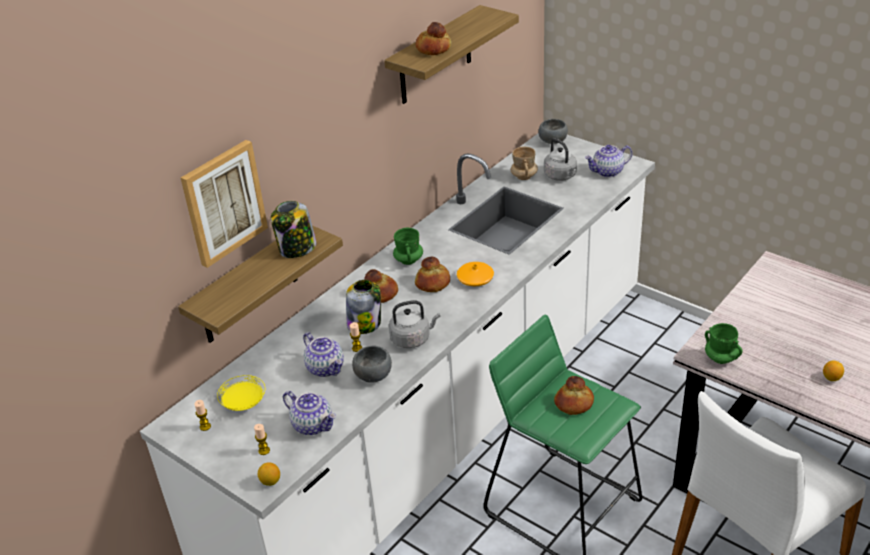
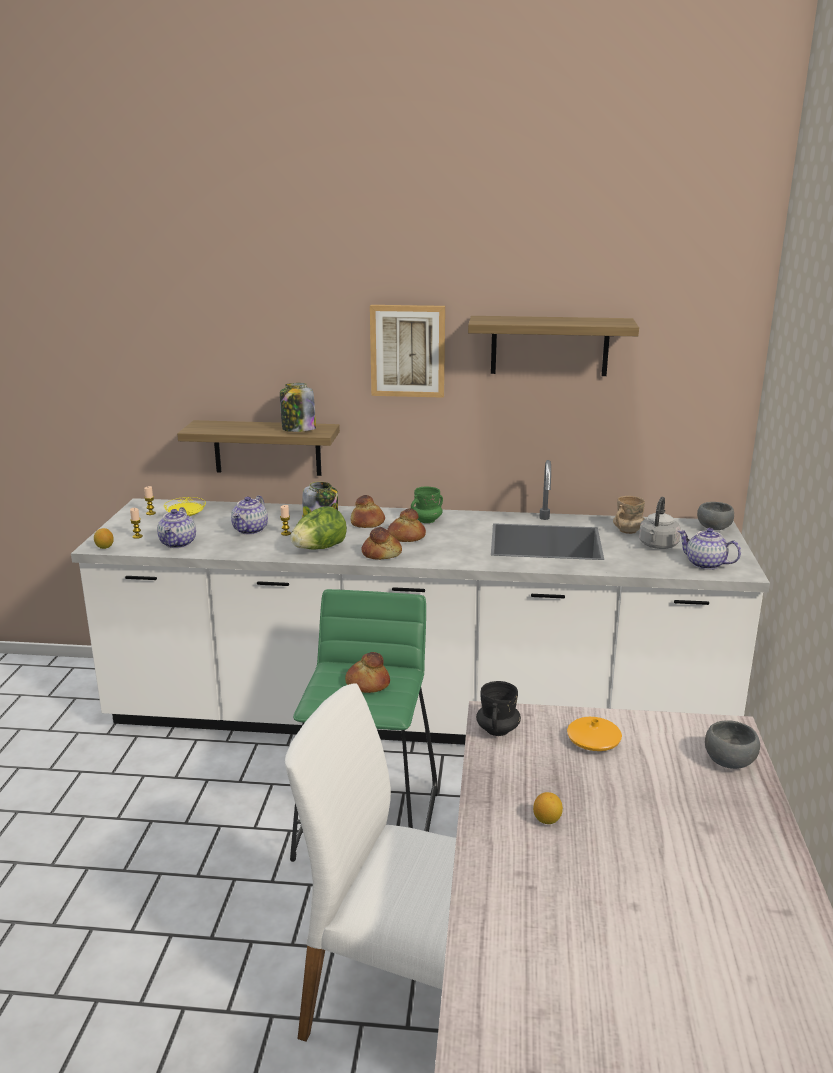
camera: 55 degrees right, 15 degrees down
(223, 202) = (254, 356): picture -> picture (408, 350)
(373, 374) = (257, 547): grey bowl -> grey bowl (730, 761)
(412, 339) = (319, 549): grey kettle -> lettuce
(433, 48) = (516, 320): bread -> bread (381, 553)
(475, 278) = (433, 550): orange vase -> orange vase (593, 741)
(721, 358) = (498, 730): green mug -> black mug

